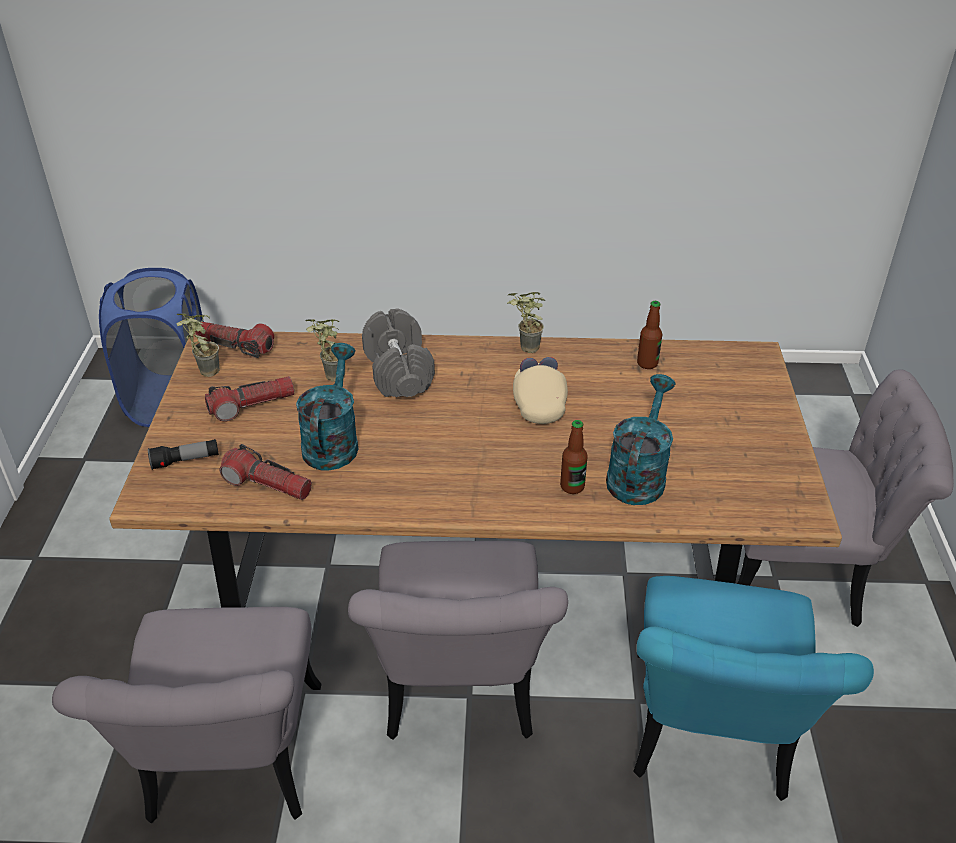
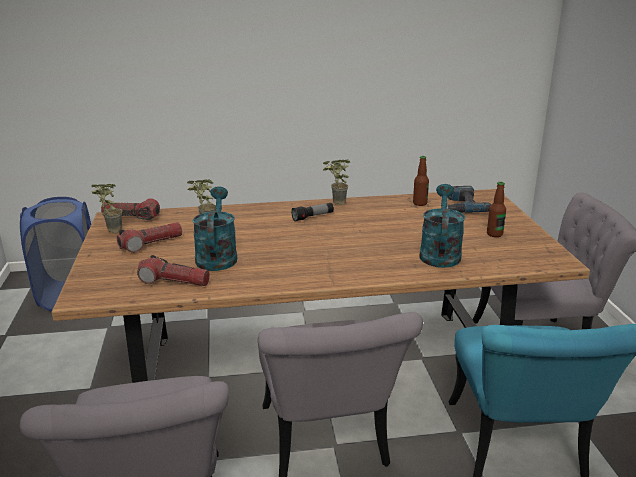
camera: 10 degrees left, 15 degrees down
(185, 461) = (107, 275): flashlight -> flashlight (313, 217)
(399, 371) = (253, 219): grey dumbbell -> none
(538, 403) = (356, 226): beige cap -> none
(572, 486) = (397, 262): bottle -> bottle (494, 234)
(706, 376) = (461, 206): none -> power drill

